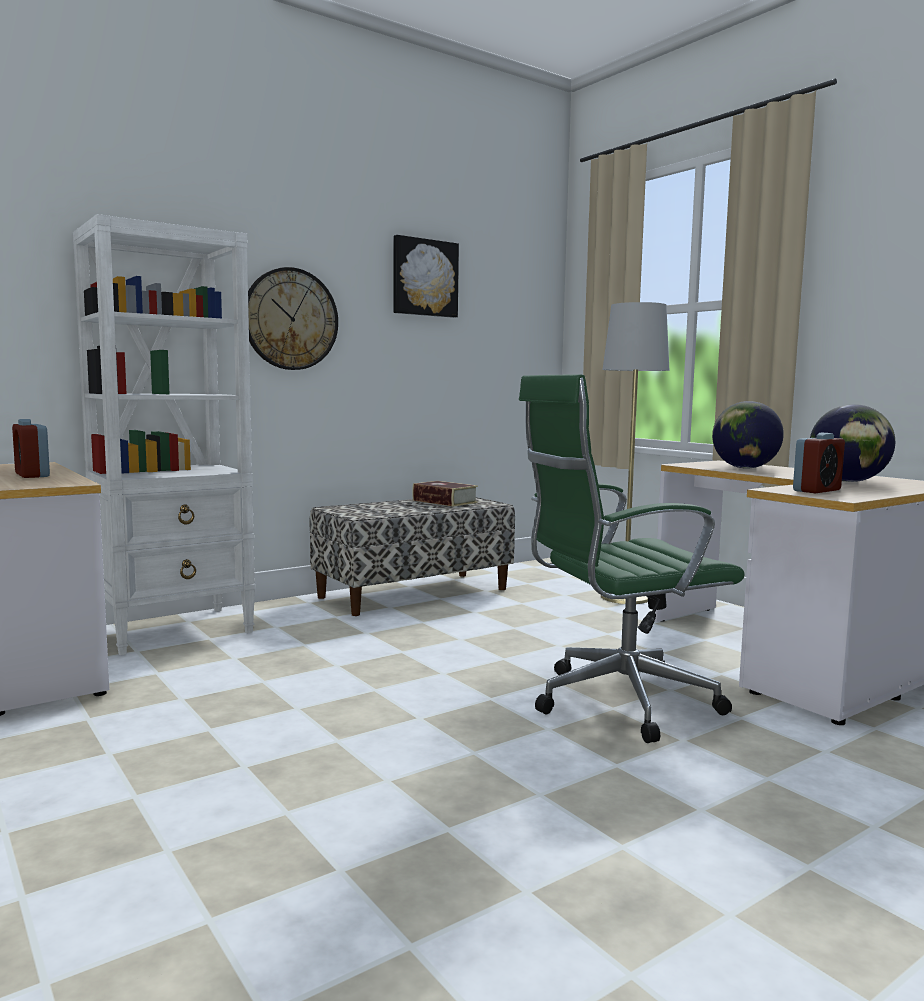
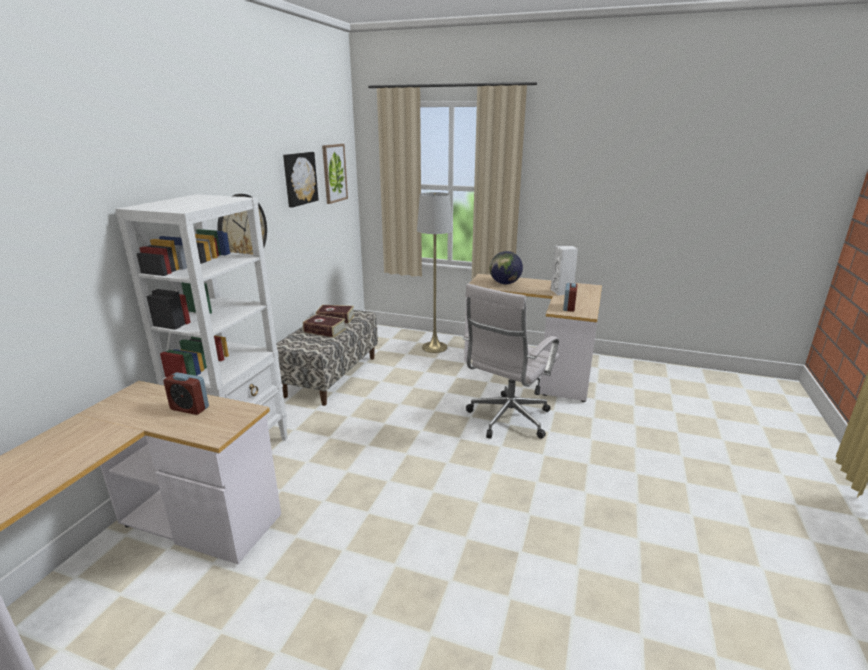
camera: 35 degrees left, 15 degrees up
(406, 507) = (325, 330): none -> book
(506, 288) = (334, 173): none -> picture
(616, 702) = (507, 420): green office chair -> white office chair
(848, 481) = (562, 292): globe -> white speaker

